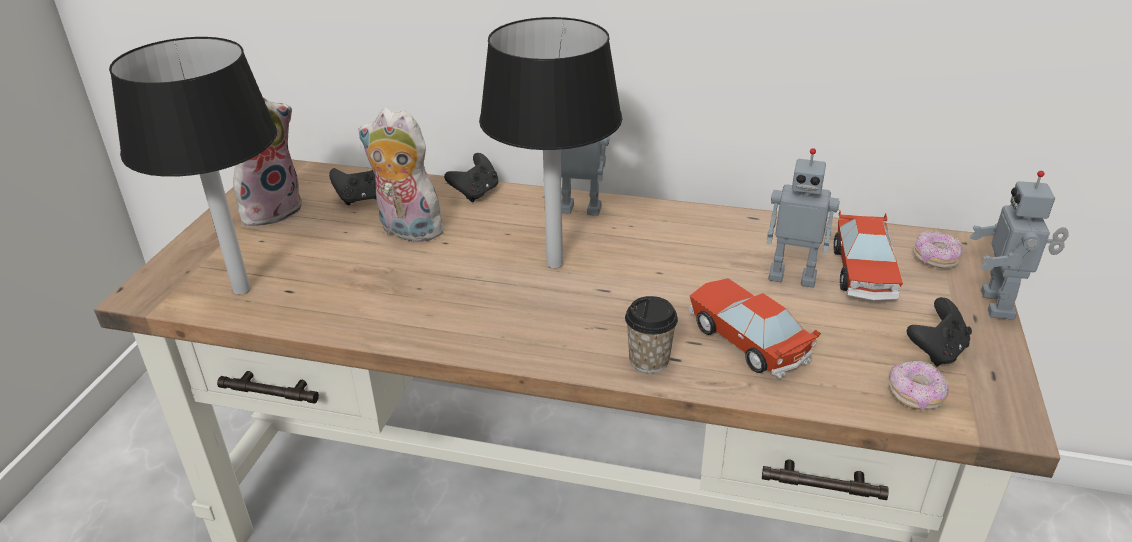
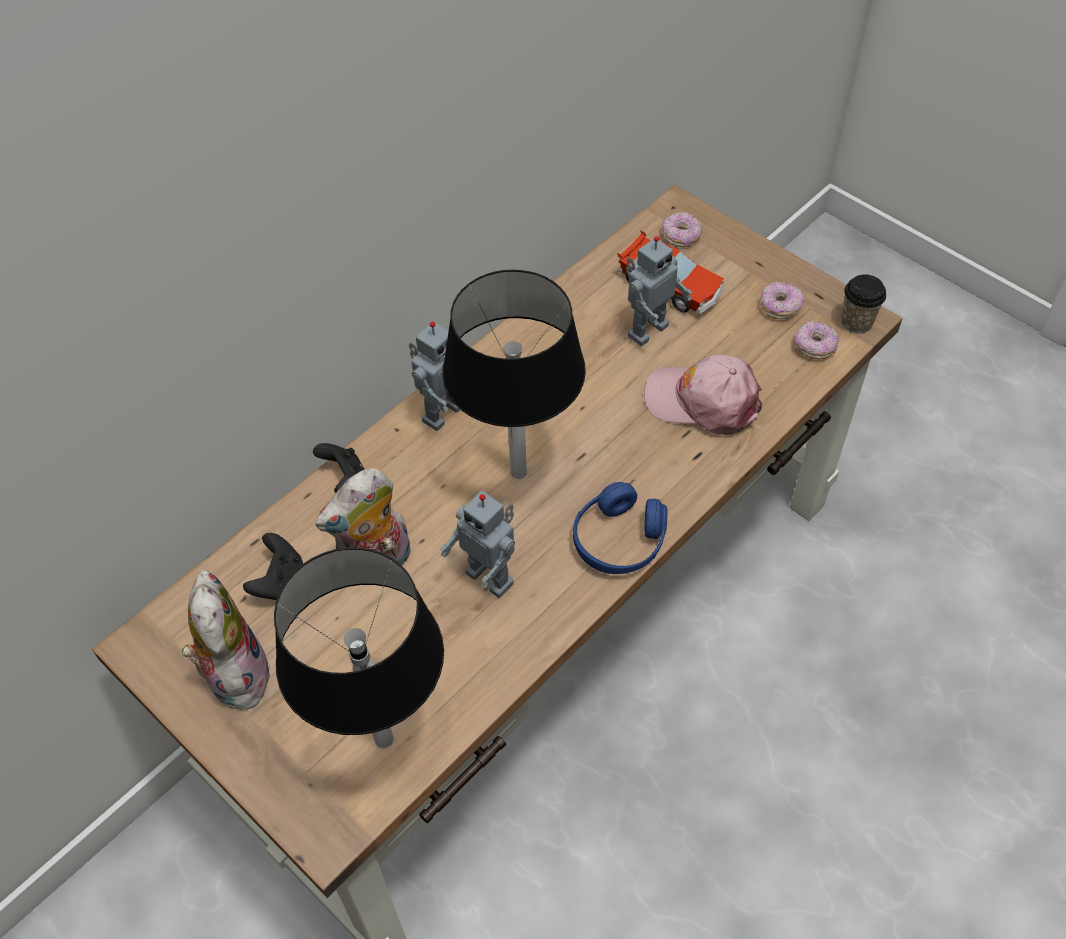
camera: 60 degrees left, 20 degrees up
(526, 343) = (619, 540): none -> blue headphones
(649, 360) = (690, 471): cup -> cup (856, 322)
(746, 339) = (703, 401): toy car -> pink cap
(936, 351) = (779, 307): black game controller -> donut
(1000, 305) = (755, 241): toy robot -> toy robot (491, 576)

